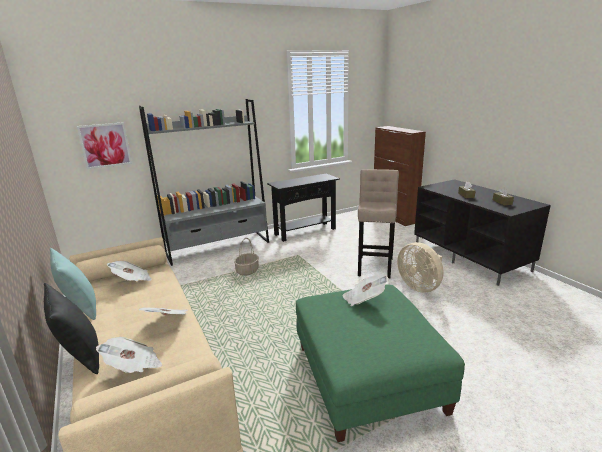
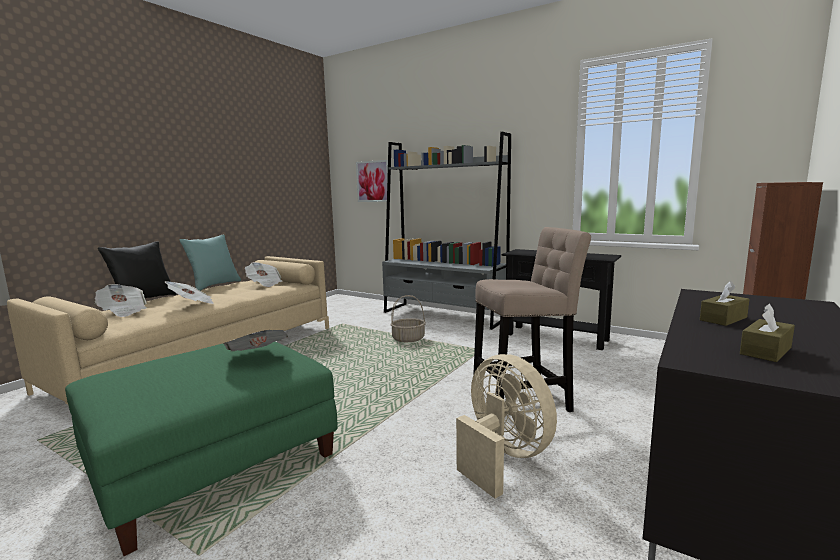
camera: 60 degrees right, 10 degrees down
(420, 286) = (502, 457): beige fan -> beige fan turned 120 degrees clockwise

